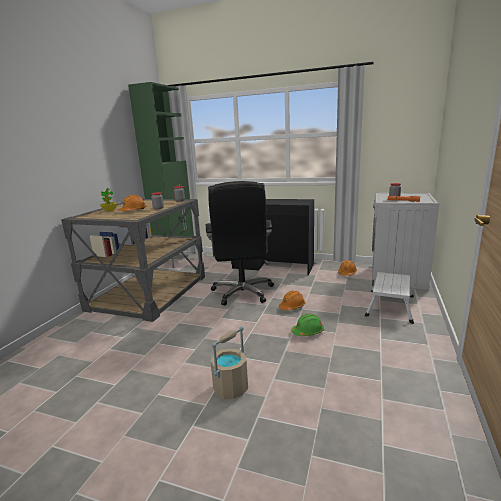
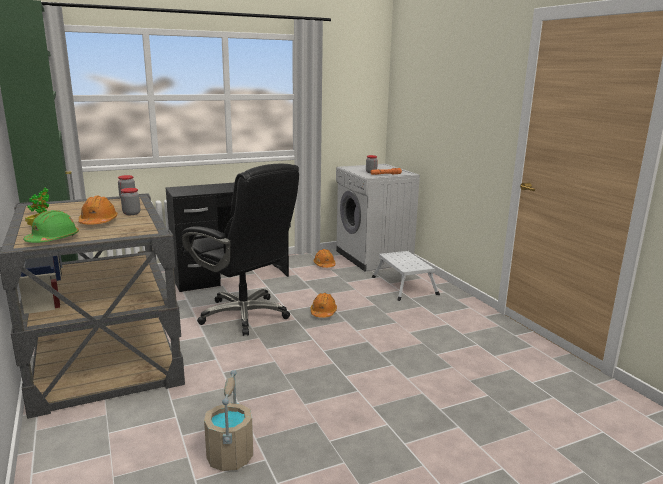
camera: 45 degrees left, 0 degrees up
(230, 388) = (386, 402): beige bucket -> beige bucket (230, 456)
(308, 332) = (374, 330): green hard hat -> green hard hat (53, 239)

